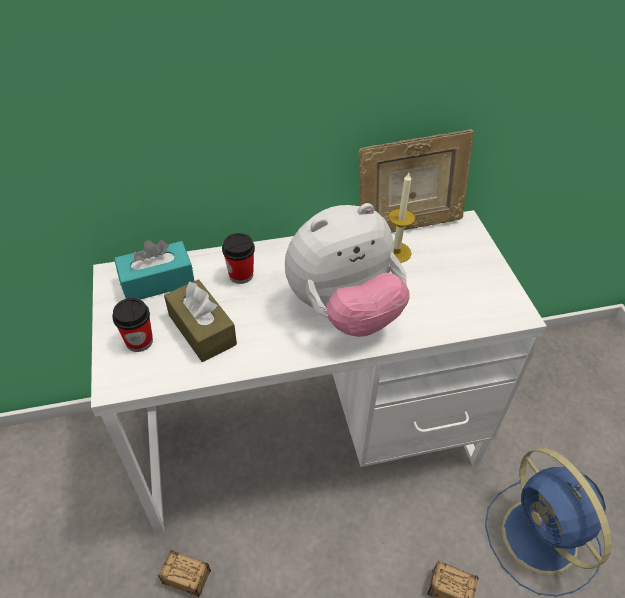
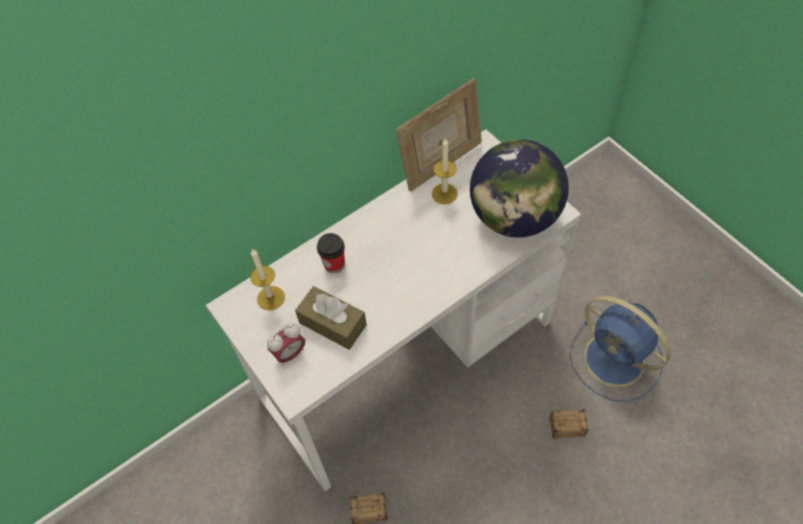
camera: 20 degrees left, 10 degrees up
(139, 341) = (290, 354): cup -> alarm clock
(157, 282) = (270, 298): turquoise tissue box -> candle
(344, 310) = (431, 262): plush toy -> none
(463, 301) = (514, 217): none -> globe

